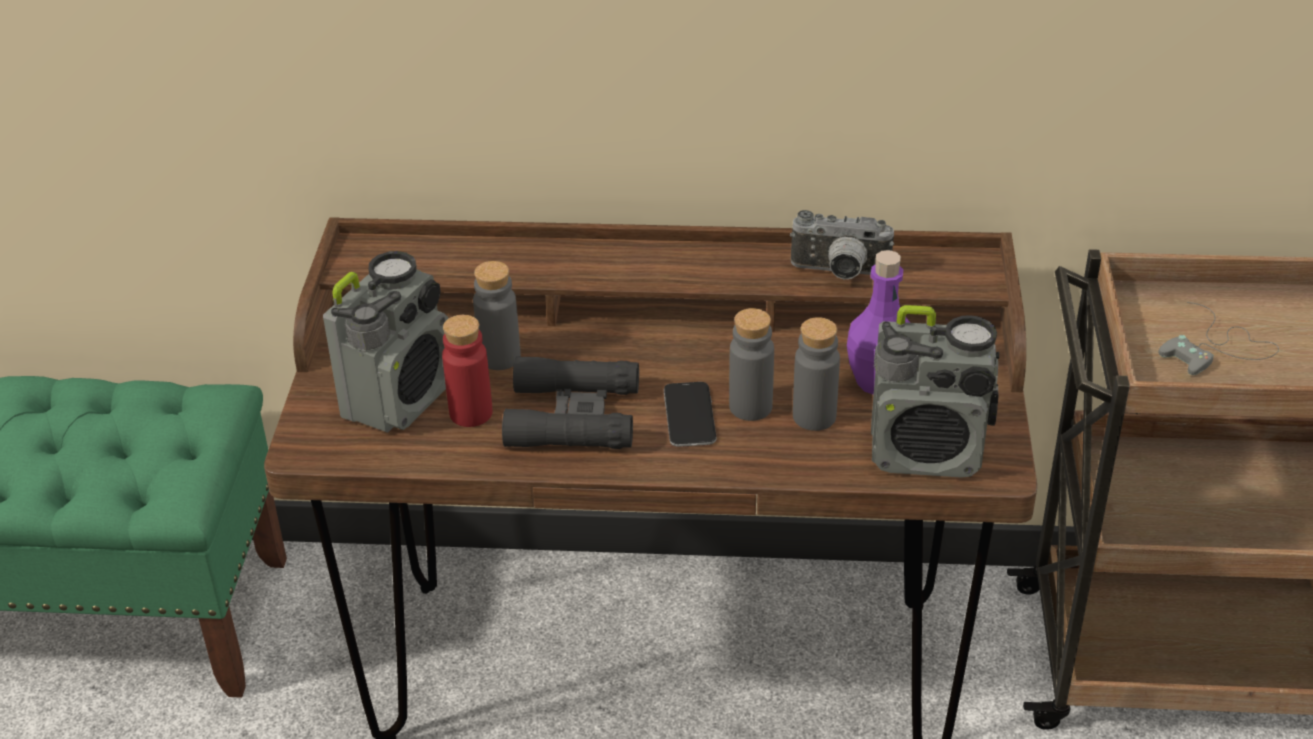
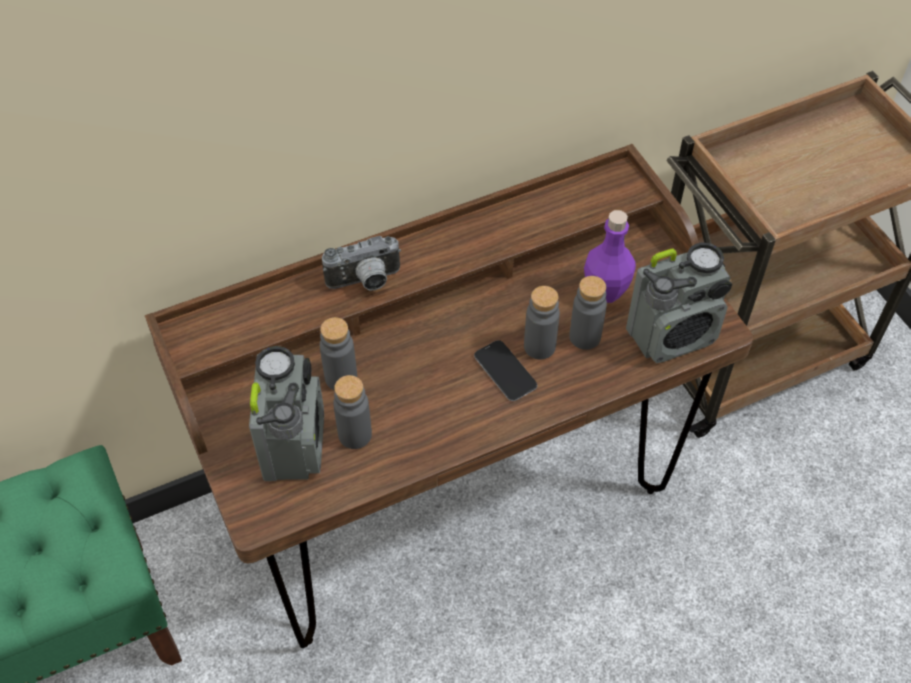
camera: 30 degrees left, 15 degrees up
(471, 413) = (355, 435): red bottle -> grey bottle
(573, 416) = (428, 406): black binoculars -> none
(839, 273) = (544, 220): camera -> camera (365, 282)
(1217, 348) = (793, 183): grey game controller -> none

